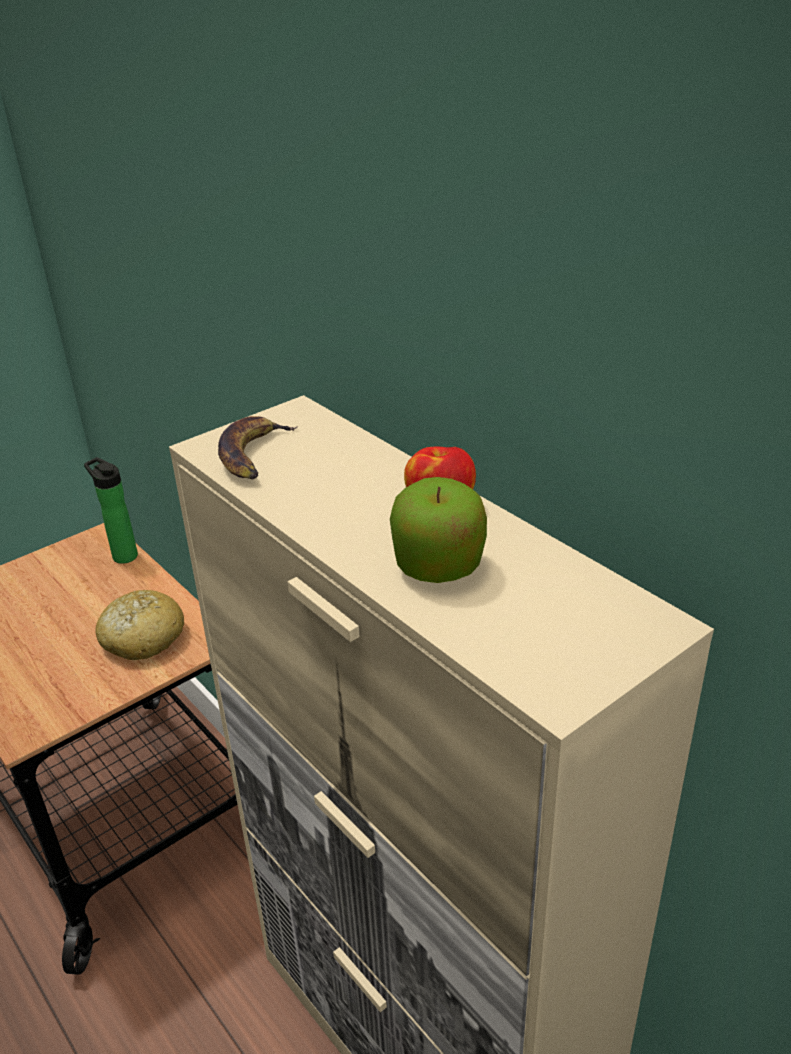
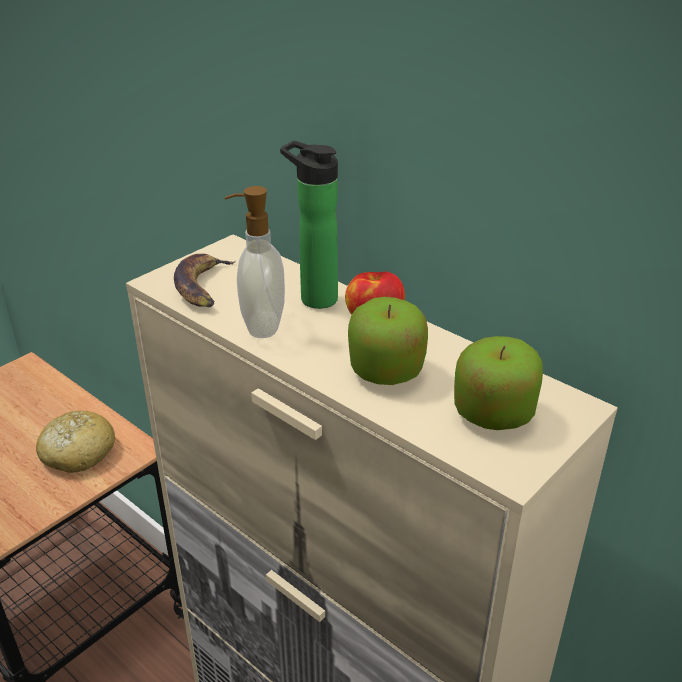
camera: 10 degrees left, 0 degrees up
(122, 555) = (48, 382): bottle -> bottle (314, 298)
(307, 504) = (261, 325): none -> soap dispenser
(554, 625) = (493, 413): none -> apple

